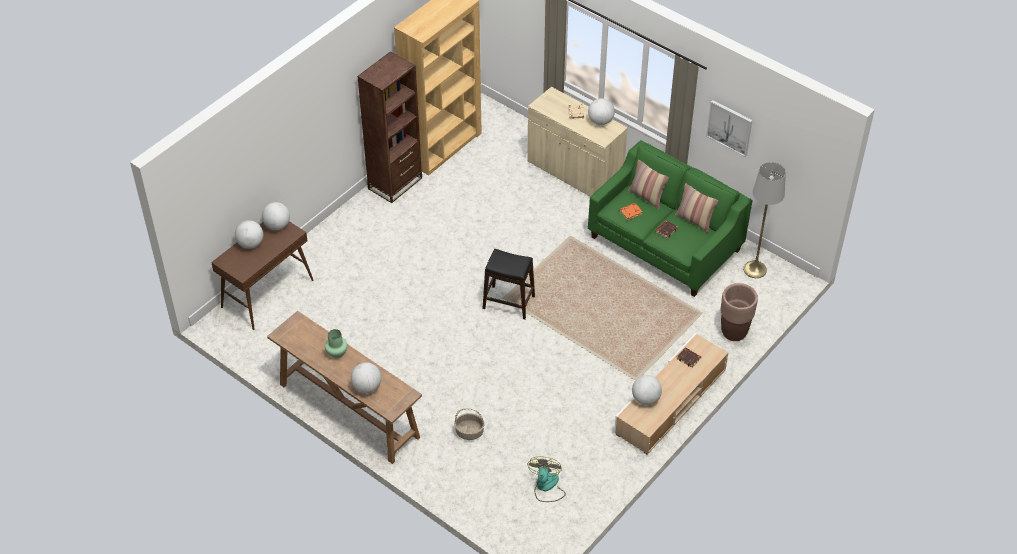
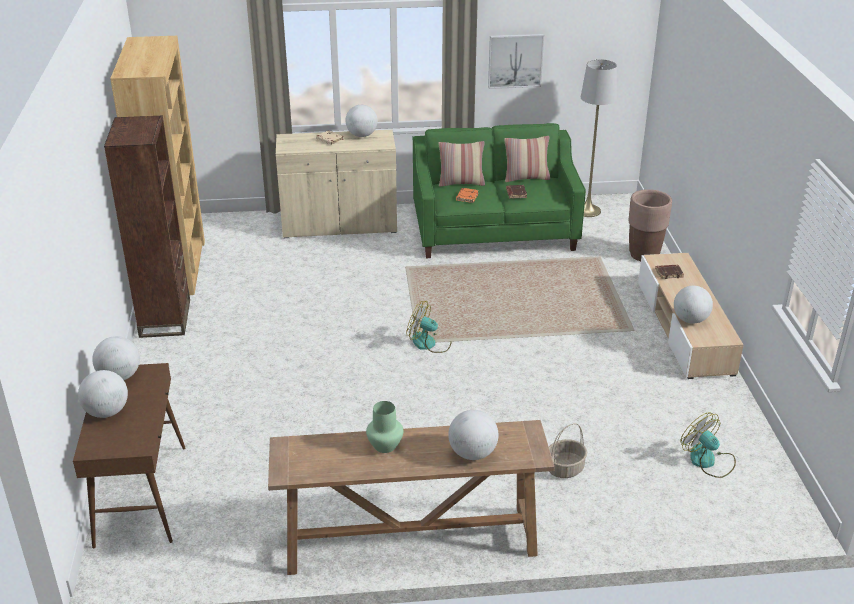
camera: 45 degrees left, 15 degrees down
(508, 303) = (429, 343): black stool -> fan

